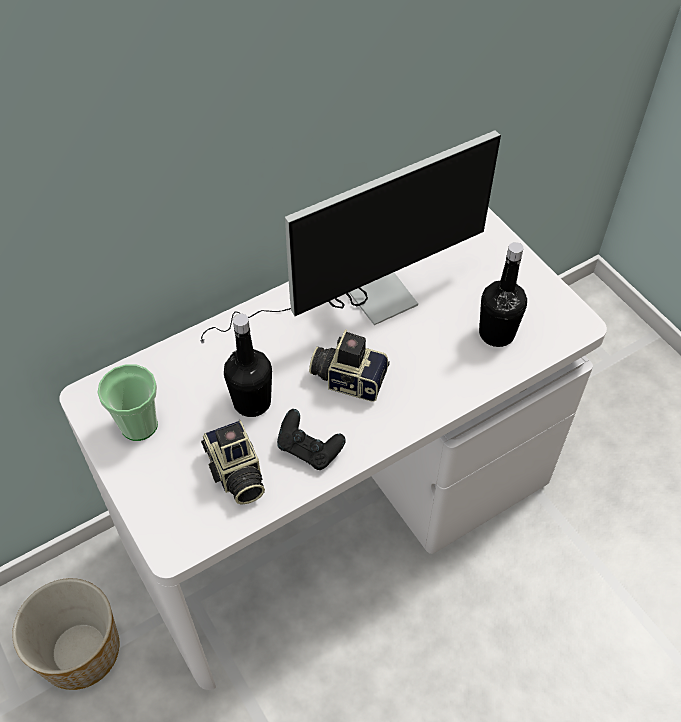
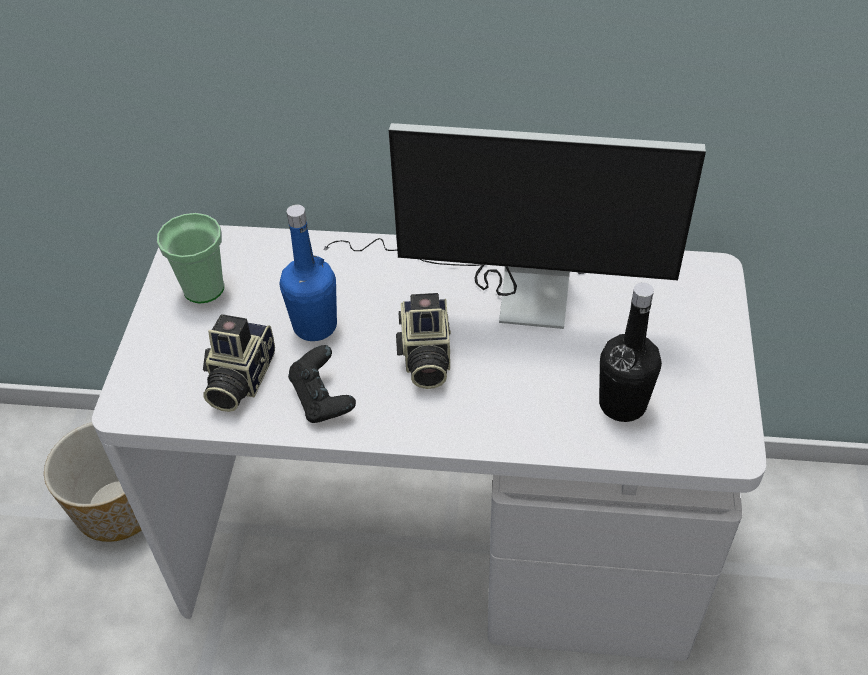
camera: 40 degrees right, 5 degrees down
(252, 402) = (315, 326): black bottle -> blue bottle
(349, 378) = (424, 357): camera -> camera turned 150 degrees counterclockwise

